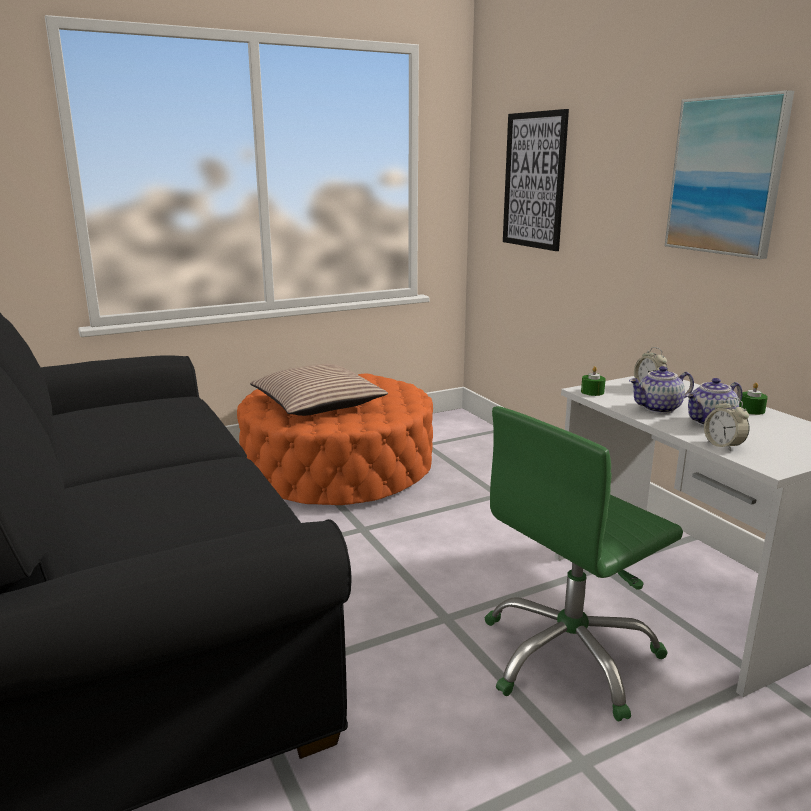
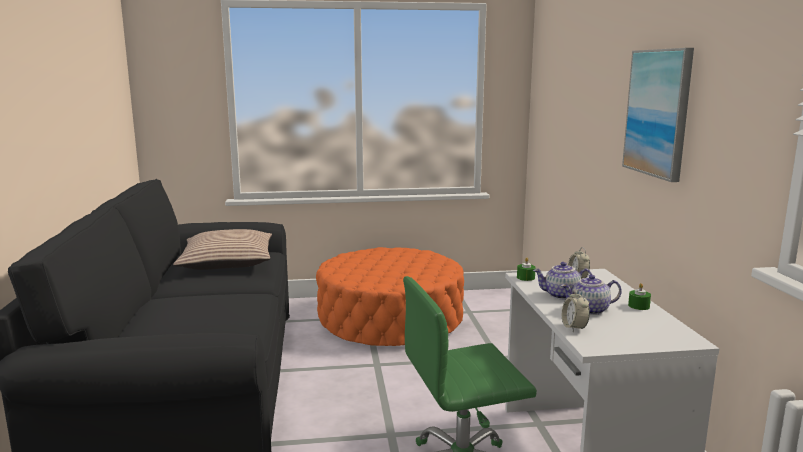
camera: 20 degrees right, 5 degrees down
(317, 404) = (373, 268): pillow -> pillow (227, 262)
(534, 180) = (561, 107): picture -> none

